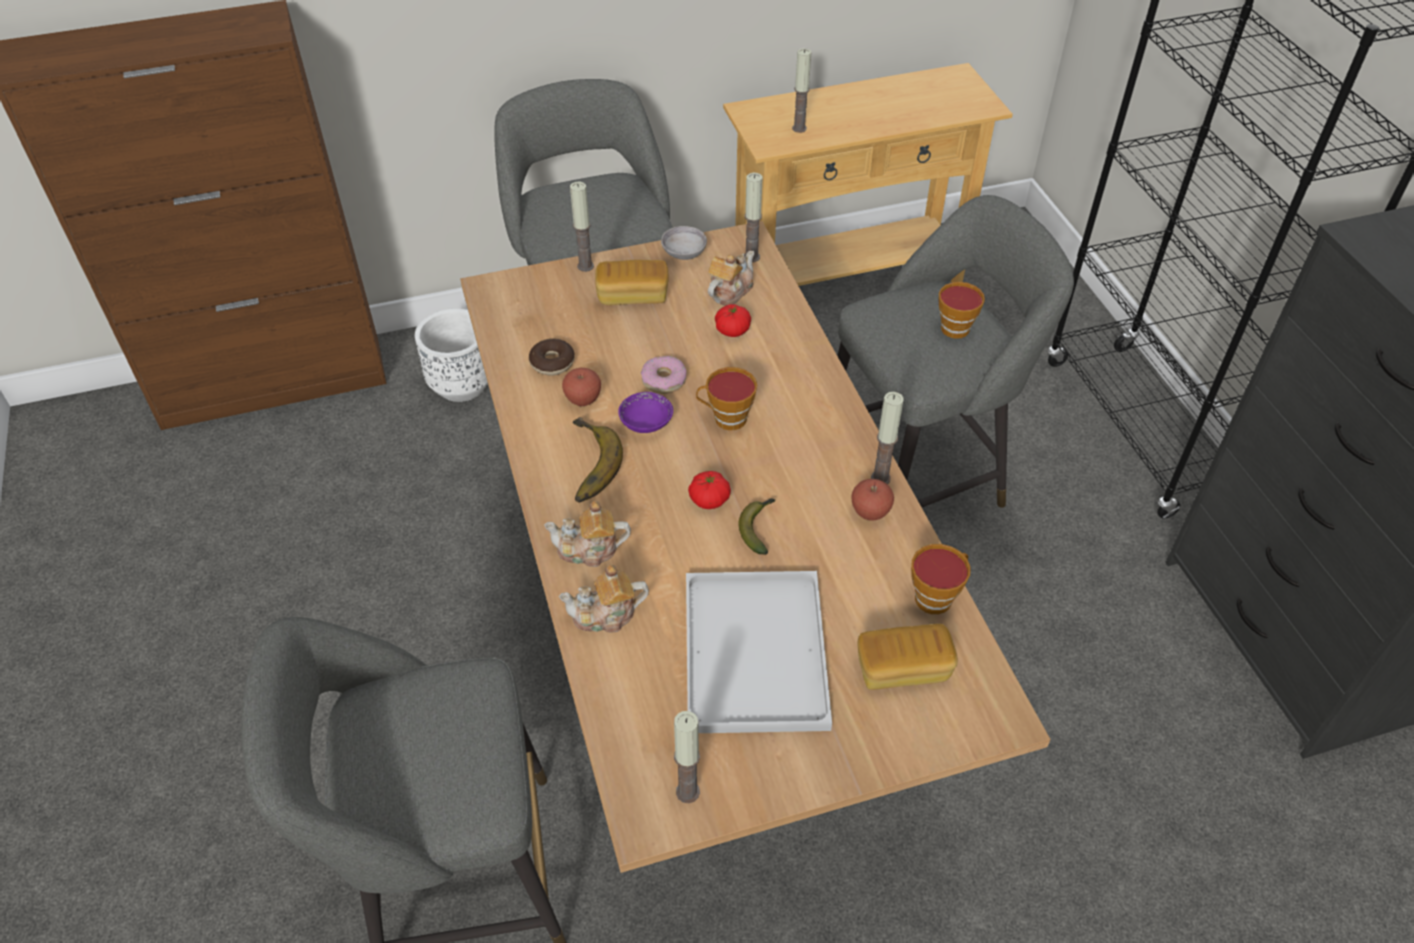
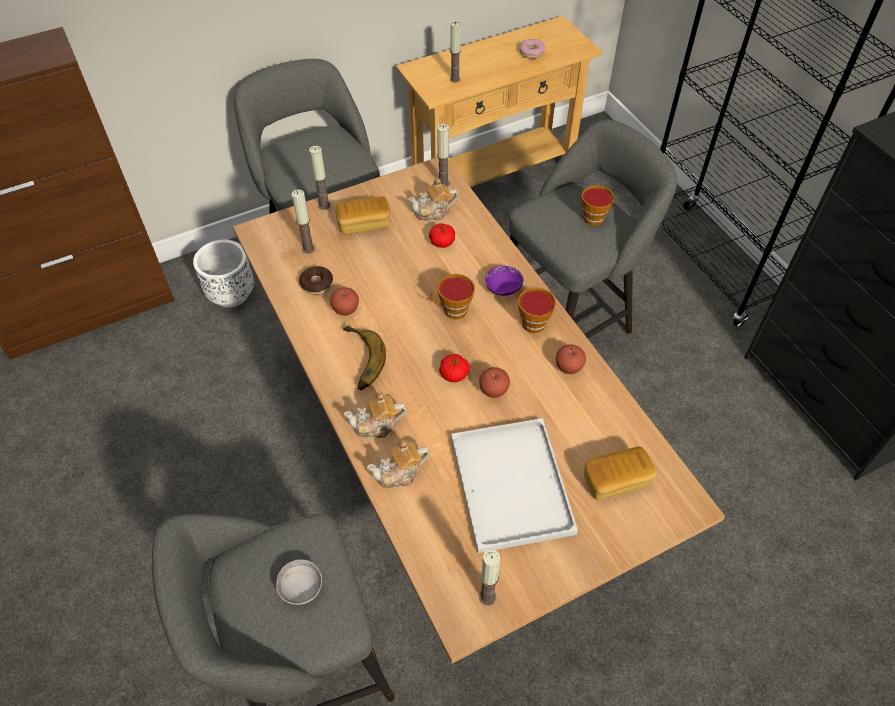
camera: 10 degrees left, 5 degrees up
(646, 423) = (396, 322): purple bowl -> purple bowl (503, 288)
(663, 380) = (401, 287): donut -> donut (531, 52)
(684, 253) = (394, 186): grey bowl -> grey bowl (301, 587)
(729, 291) = (433, 212): teapot -> teapot turned 135 degrees counterclockwise
(758, 528) = (493, 390): banana -> apple
(880, 478) = (570, 341): candle -> candle (308, 248)
(936, 596) = (627, 423): cup -> cup (535, 321)

